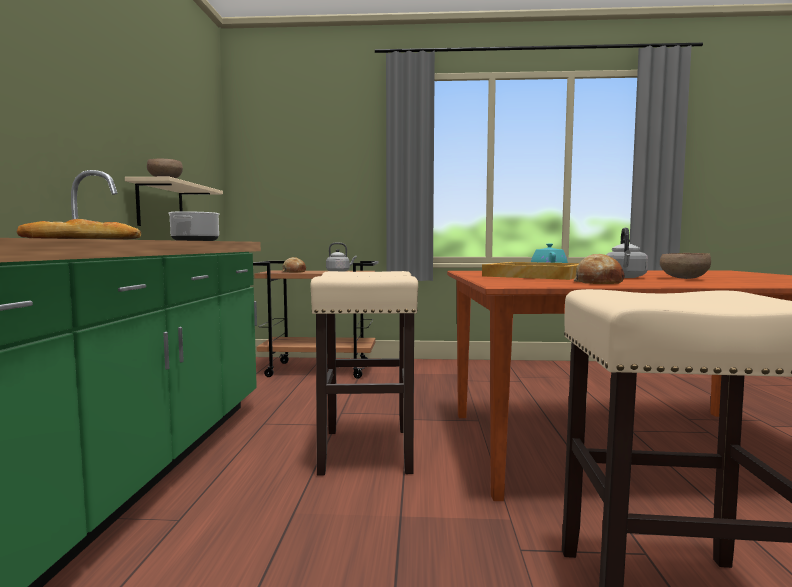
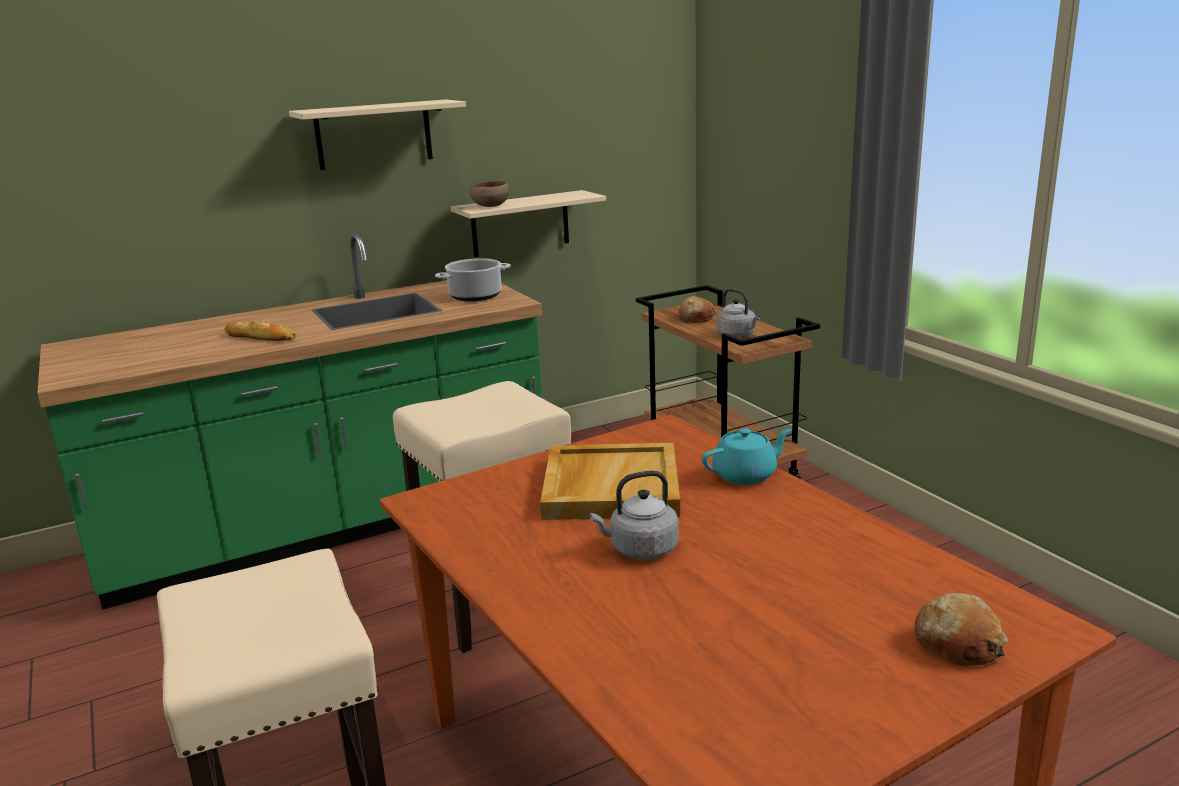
camera: 60 degrees right, 15 degrees up
(77, 88) = (374, 134): none -> beige shelf
(598, 282) = (503, 544): bread -> bread (958, 643)
(683, 278) = (665, 596): brown bowl -> none

